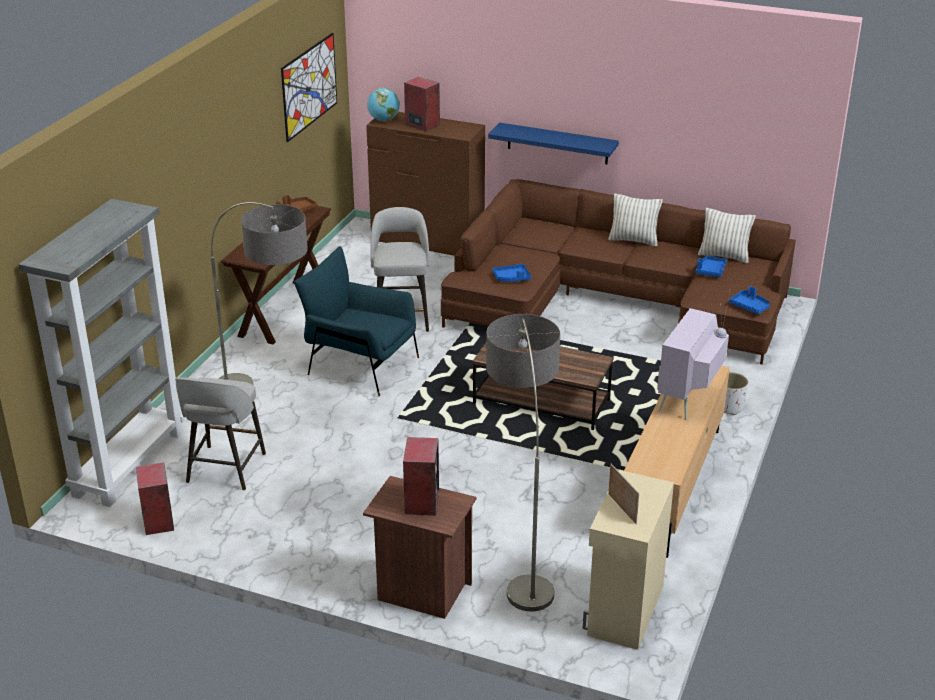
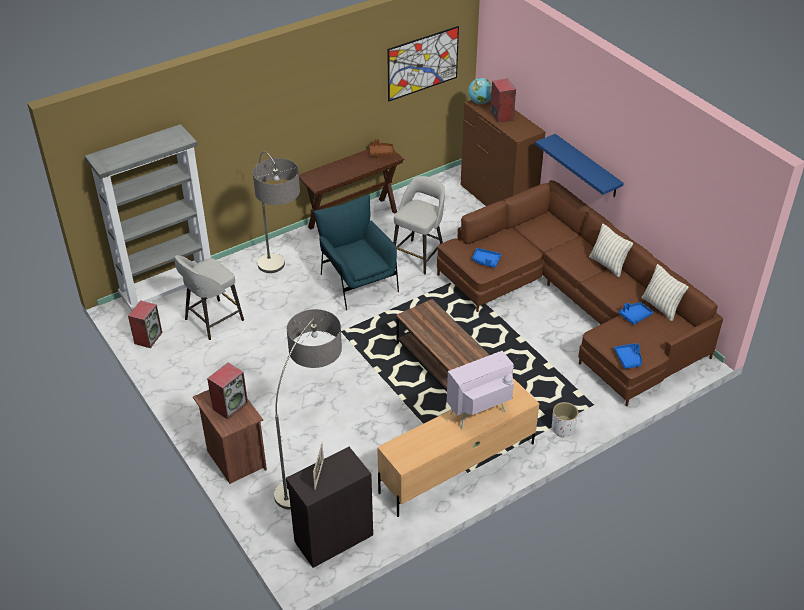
camera: 35 degrees right, 10 degrees up
(623, 610) = (332, 537): beige cabinet -> black cabinet

